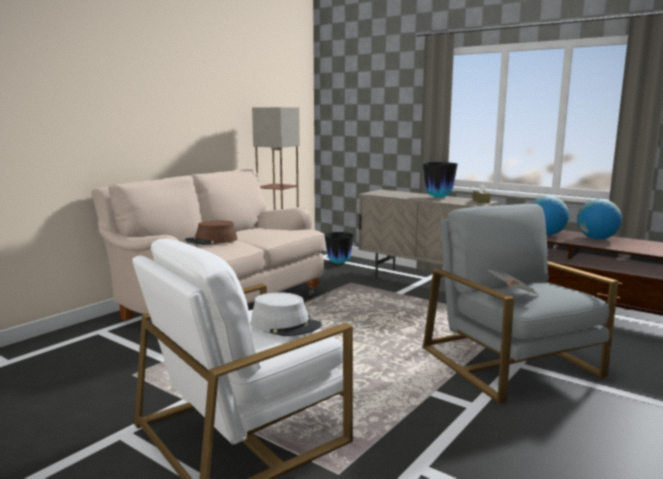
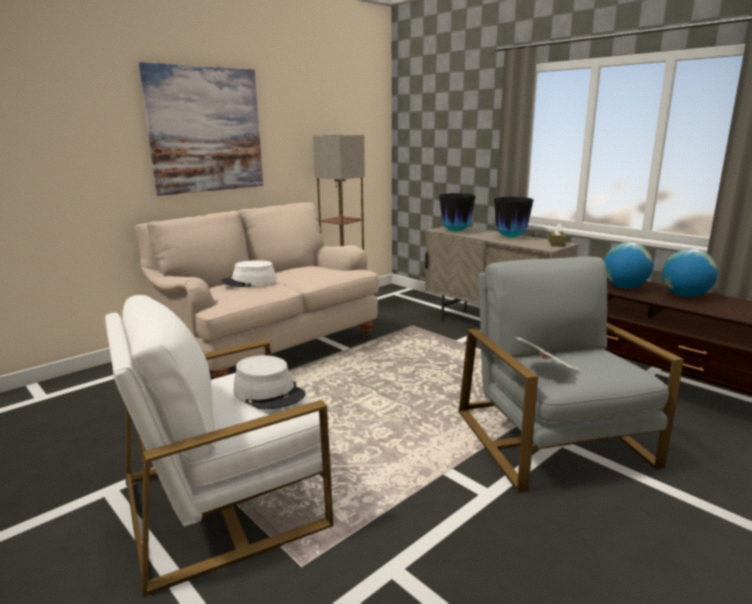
camera: 10 degrees right, 5 degrees up
(157, 99) = (206, 130): none -> picture
(211, 240) = (249, 282): brown hat -> white hat
(339, 263) = (409, 301): vase -> vase (456, 231)

